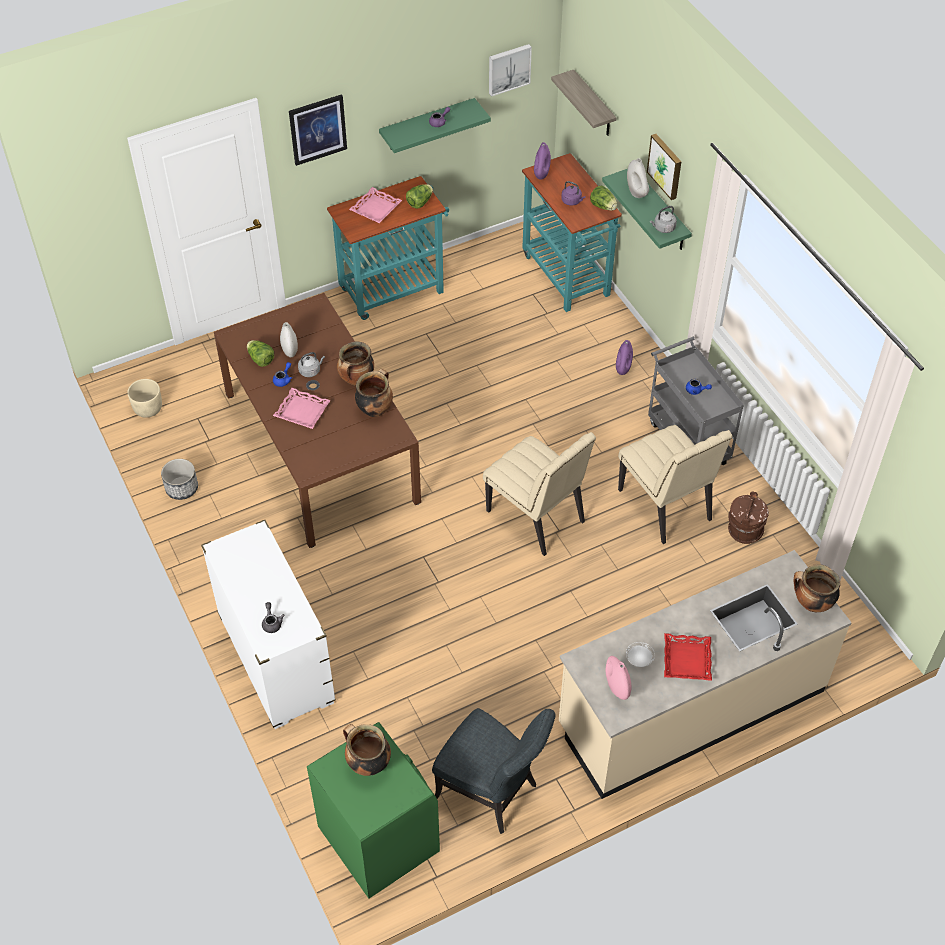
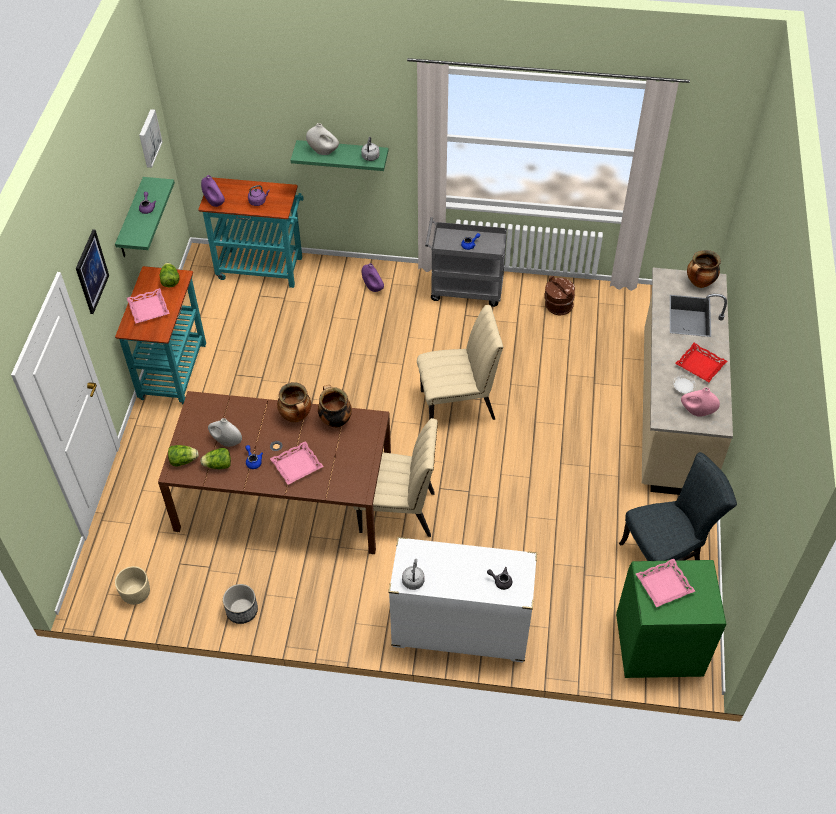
camera: 55 degrees left, 0 degrees up
(310, 371) = (261, 439): grey kettle -> grey kettle (413, 580)
(367, 763) = (664, 585): cooking pot -> pink tray
(593, 105) = (226, 121): shelf -> none
(603, 206) = (280, 189): lettuce -> lettuce (183, 460)
(664, 504) = (505, 333): beige chair -> beige chair (396, 512)
(666, 166) = (339, 115): picture -> none

